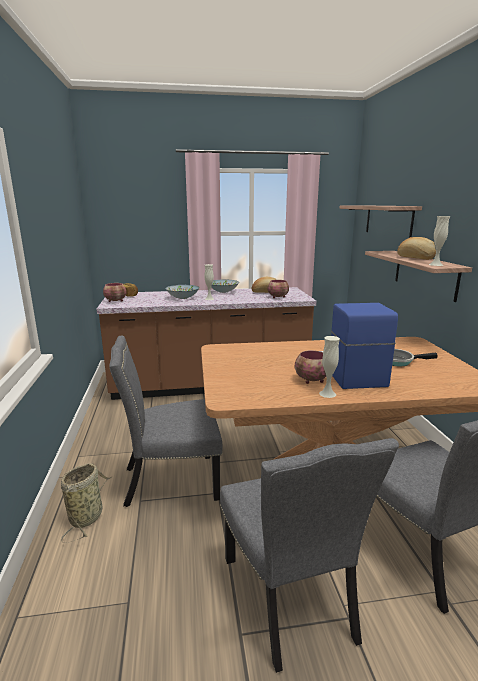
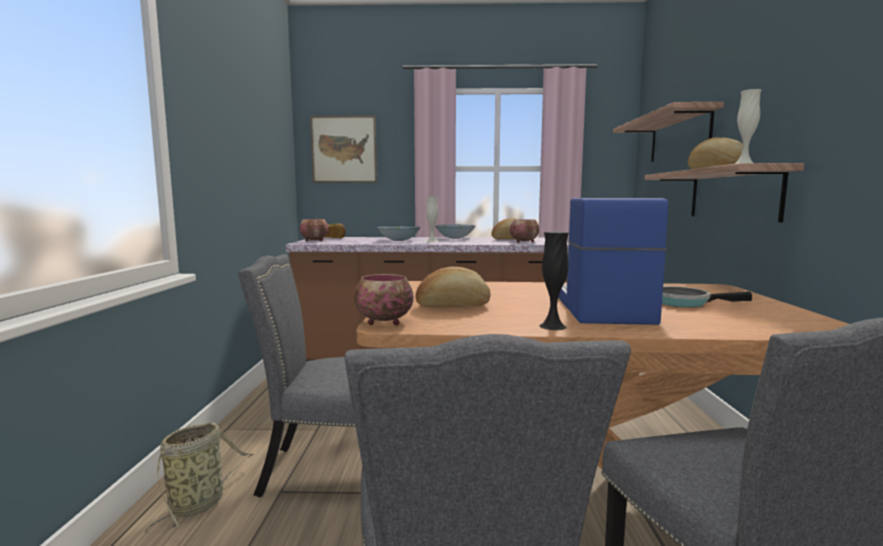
camera: 10 degrees right, 10 degrees down
(127, 218) = (344, 149): none -> picture
(255, 375) = (453, 306): none -> bread
(311, 380) = (534, 313): bowl -> bowl (383, 322)
(327, 394) = (552, 326): white vase -> black vase

